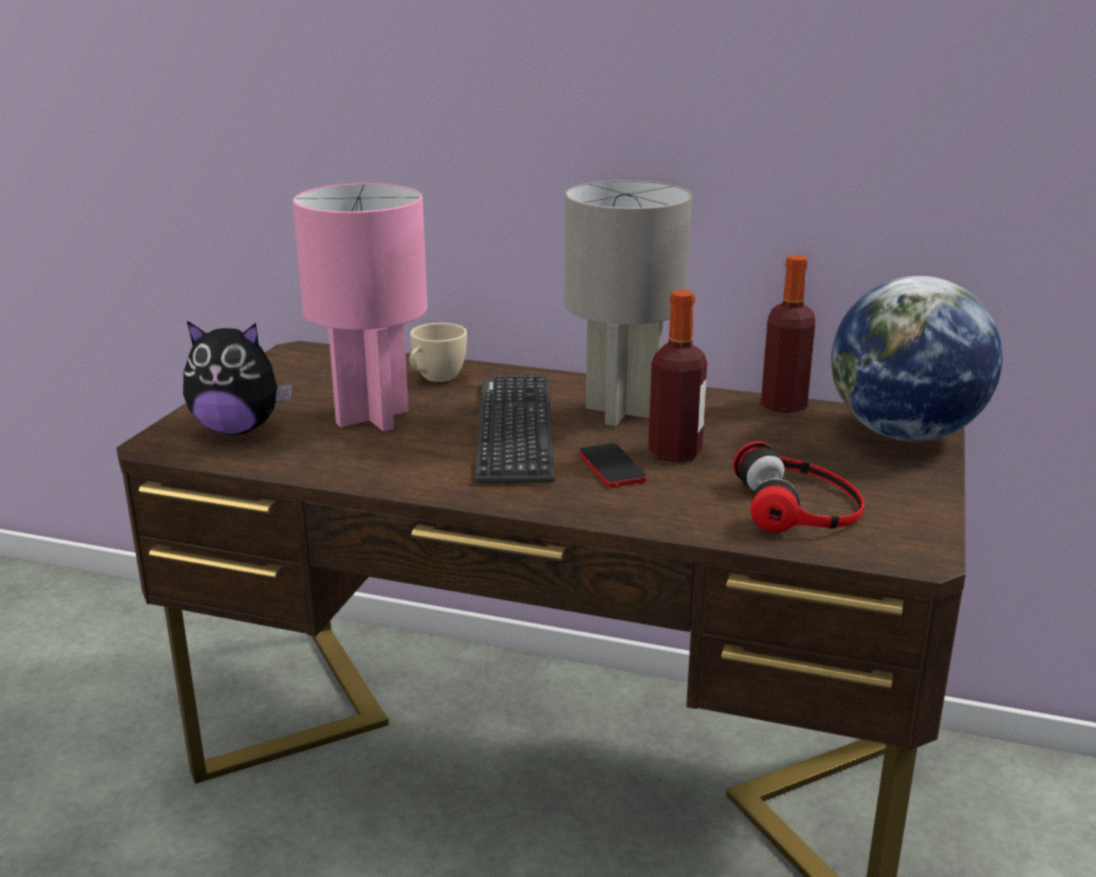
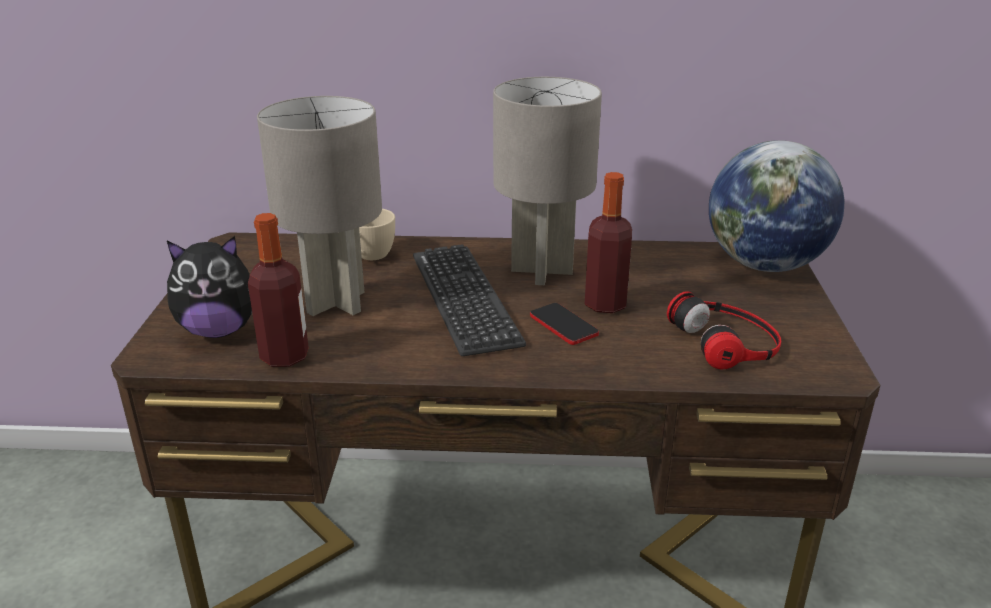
camera: 15 degrees left, 5 degrees up
(371, 417) = (334, 302): pink table lamp -> grey table lamp
(784, 405) = (662, 249): bottle -> bottle (284, 356)

